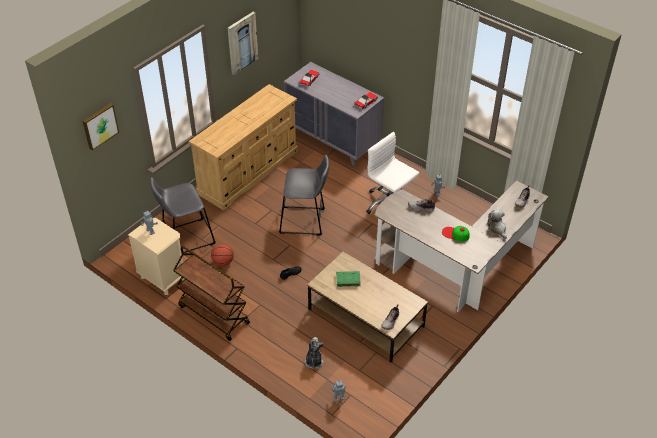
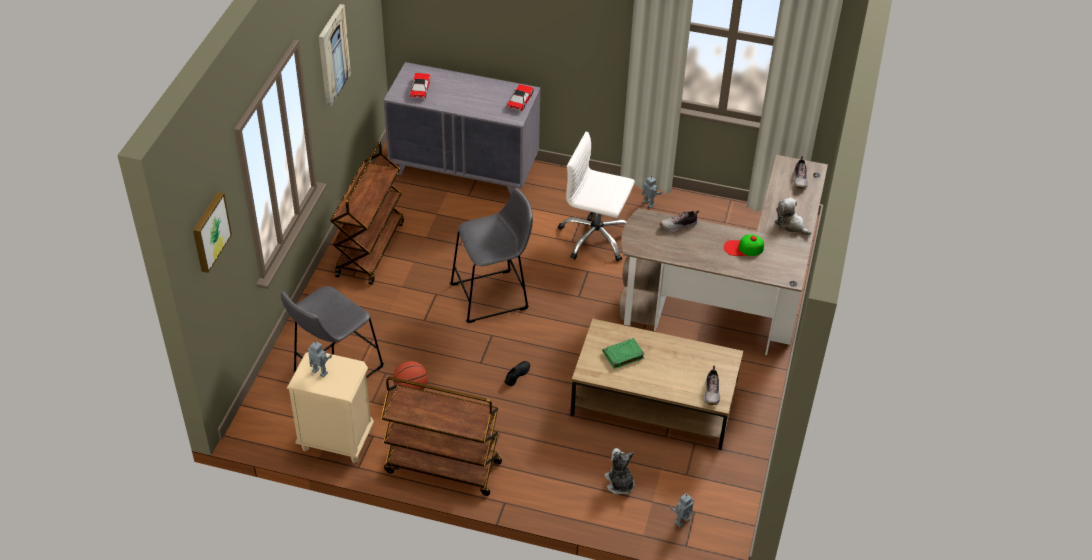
camera: 25 degrees left, 0 degrees up
(248, 171) = (370, 248): beige dresser -> brown cart

